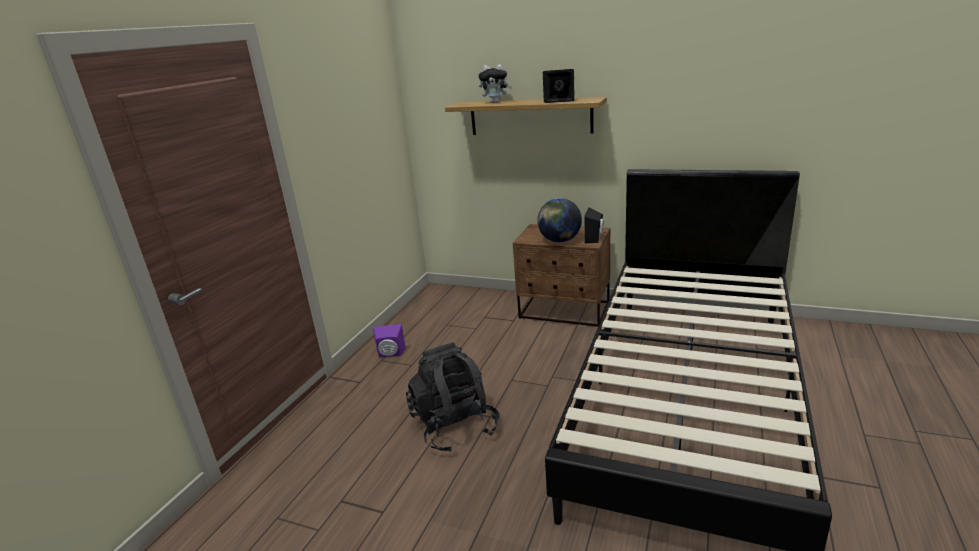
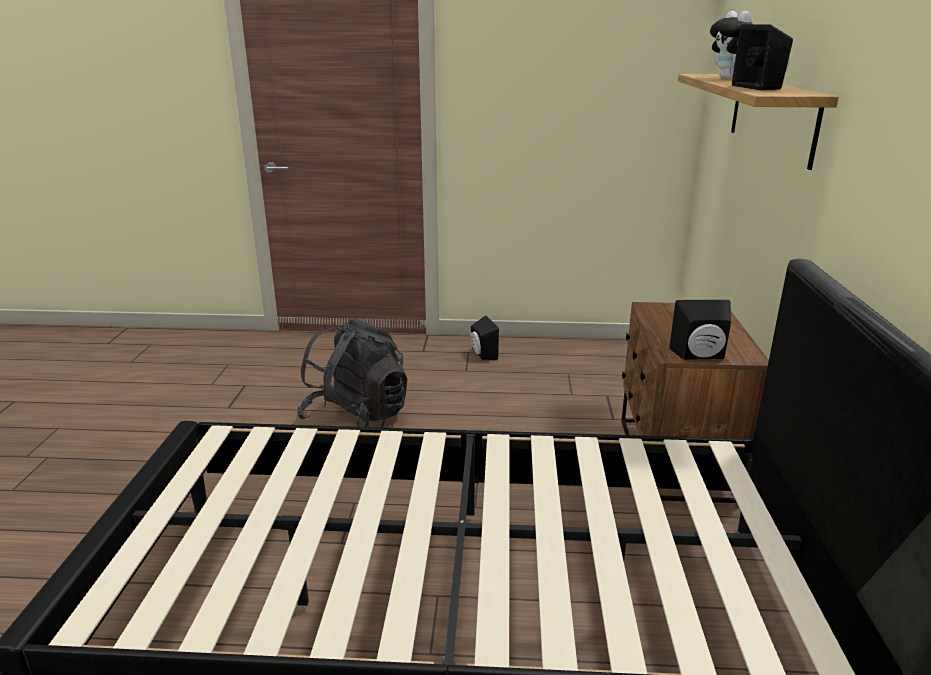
camera: 70 degrees right, 0 degrees up
(390, 354) = (482, 354): purple speaker -> black speaker
(559, 240) = (666, 330): globe -> none

